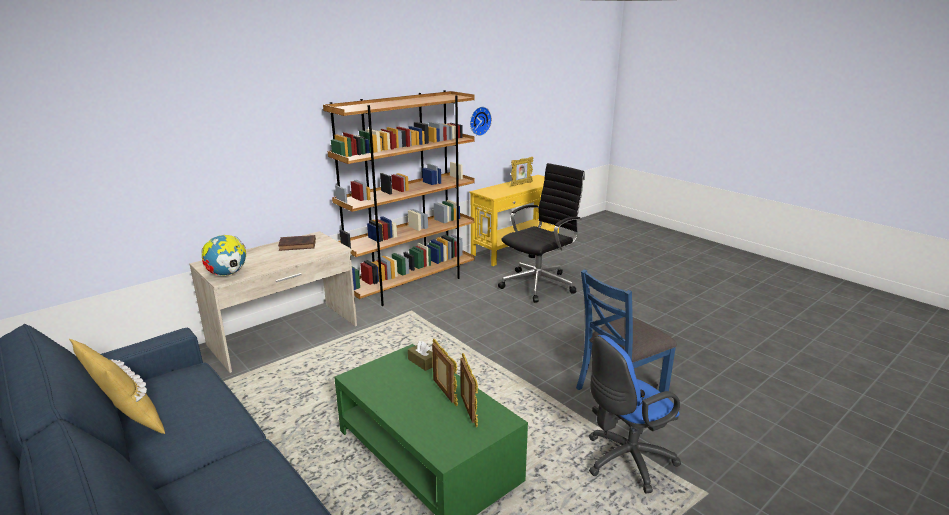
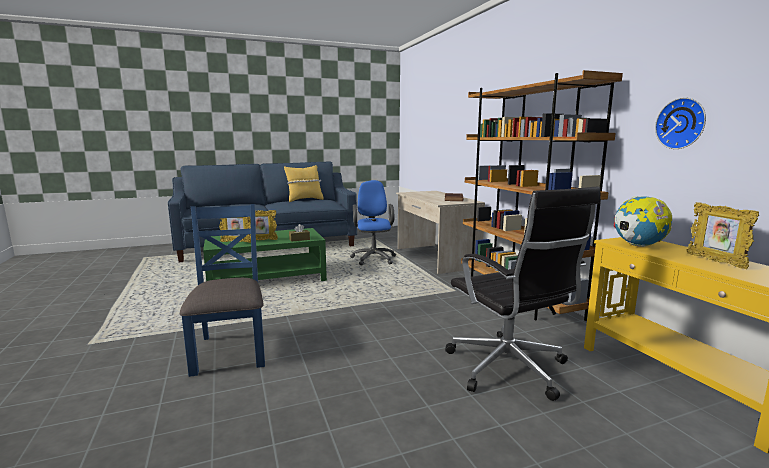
camera: 110 degrees right, 10 degrees down
(227, 274) = (412, 193): globe -> globe (638, 245)
(624, 461) = (165, 326): blue office chair -> blue office chair (373, 258)

